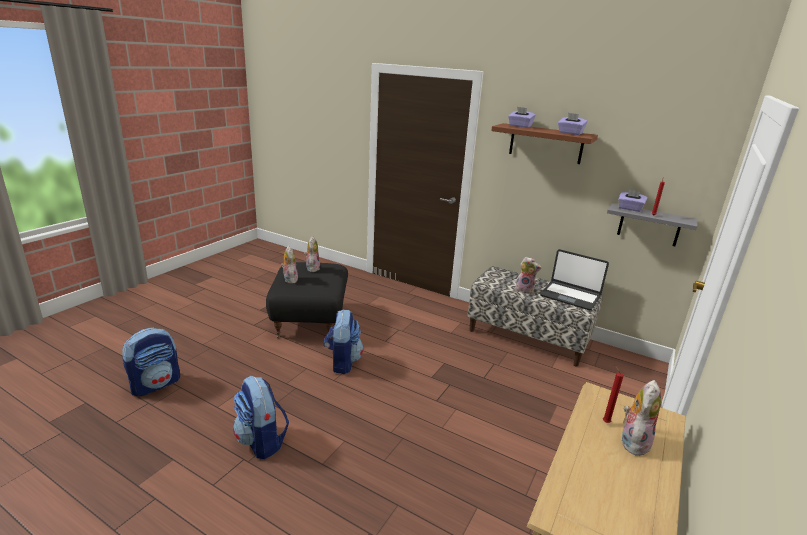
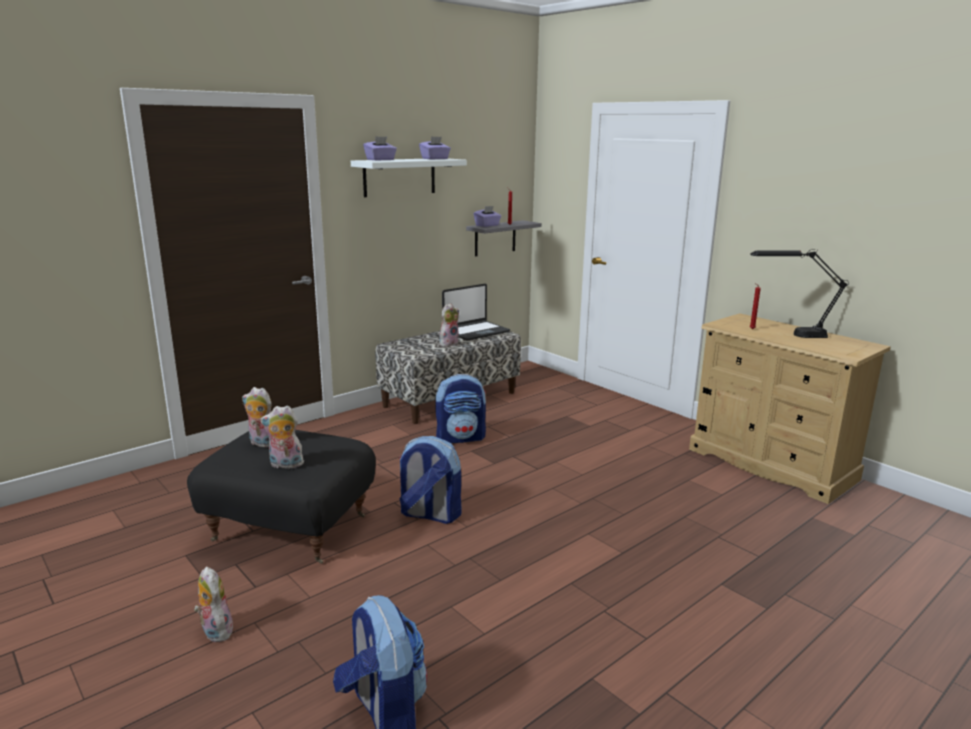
camera: 70 degrees left, 5 degrees down
(262, 441) = (573, 594): backpack -> backpack (461, 438)
(546, 143) = (399, 177): brown shelf -> white shelf
(611, 458) = (789, 335): none -> black table lamp
(633, 441) = (770, 327): plush toy -> plush toy (215, 631)

